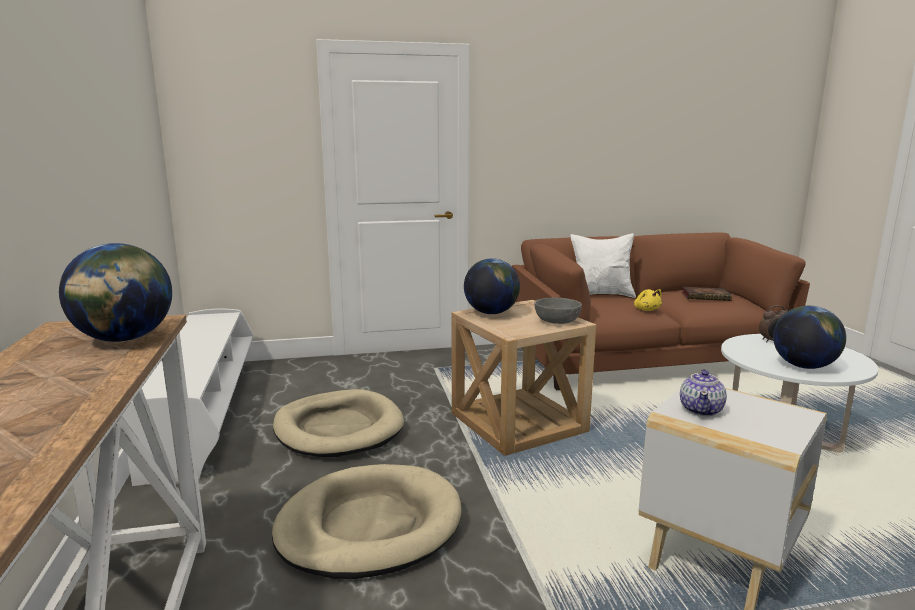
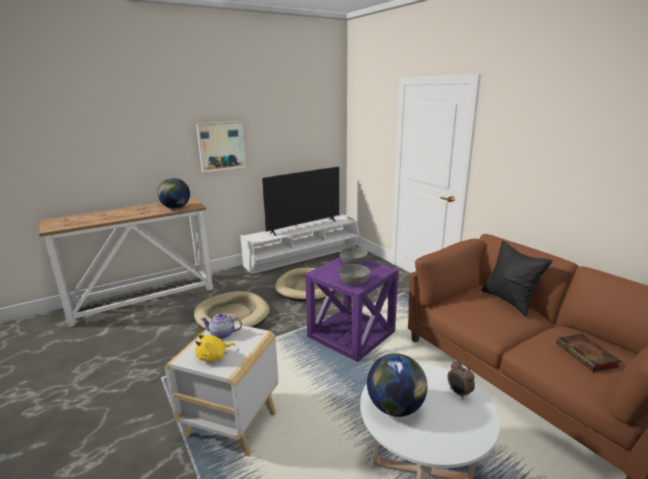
camera: 70 degrees right, 5 degrees up
(58, 160) = (222, 146): none -> picture
(191, 345) = (304, 227): none -> television
(491, 313) = (353, 262): globe -> grey bowl
(518, 422) = (351, 334): beige side table -> purple side table
(601, 295) = (509, 301): white pillow -> black pillow
(646, 309) = (496, 325): yellow plush toy -> yellow plush toy (213, 357)

